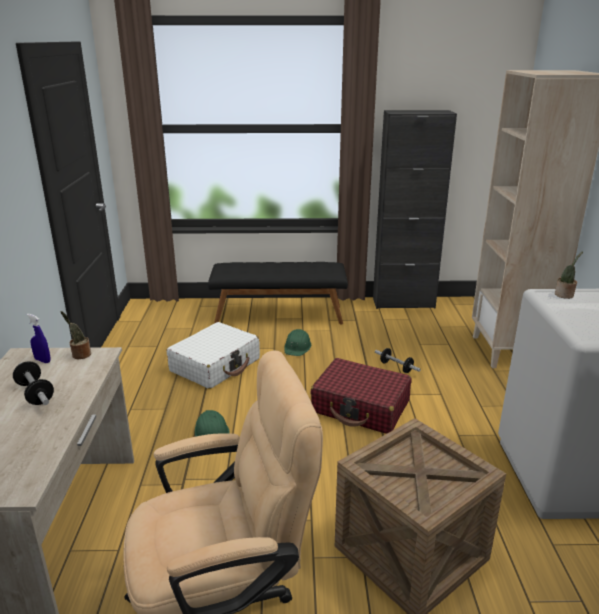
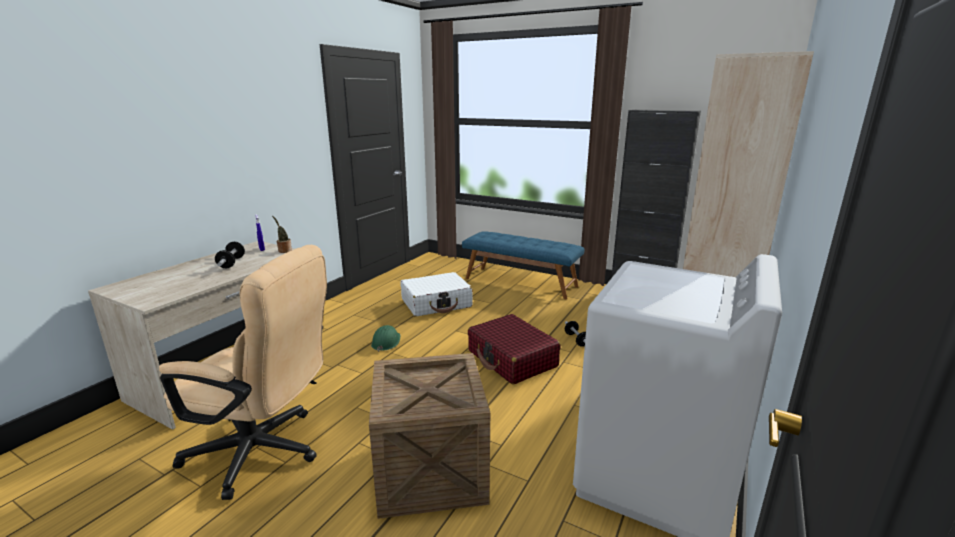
camera: 30 degrees right, 5 degrees down
(279, 315) = (521, 282): black bench -> blue bench
(297, 347) = (510, 306): green hard hat -> none
(565, 295) = (656, 270): potted plant -> none

